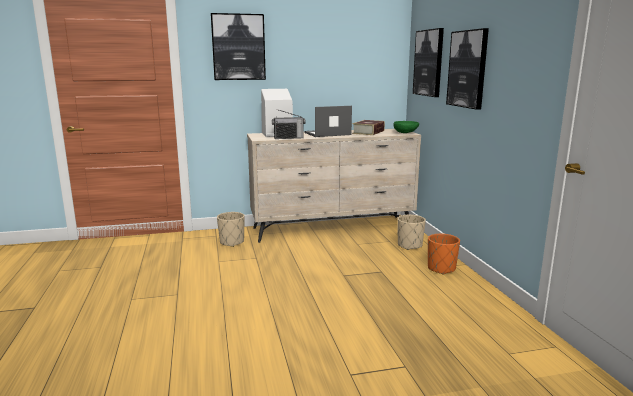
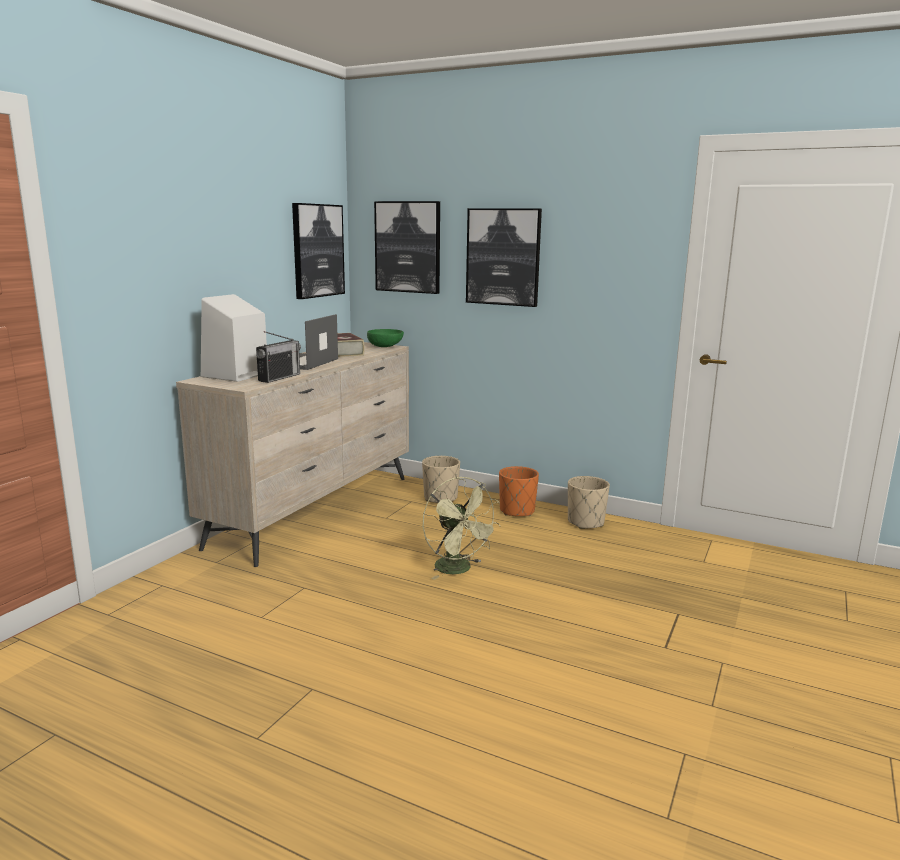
camera: 50 degrees left, 0 degrees up
(232, 242) = (214, 583): beige planter -> beige planter (585, 522)
(238, 47) = (147, 221): picture -> picture (317, 250)
(335, 281) = (458, 570): none -> green fan

